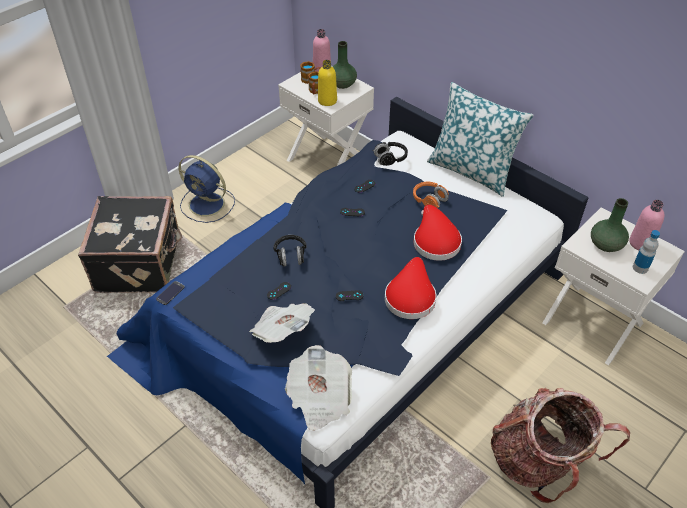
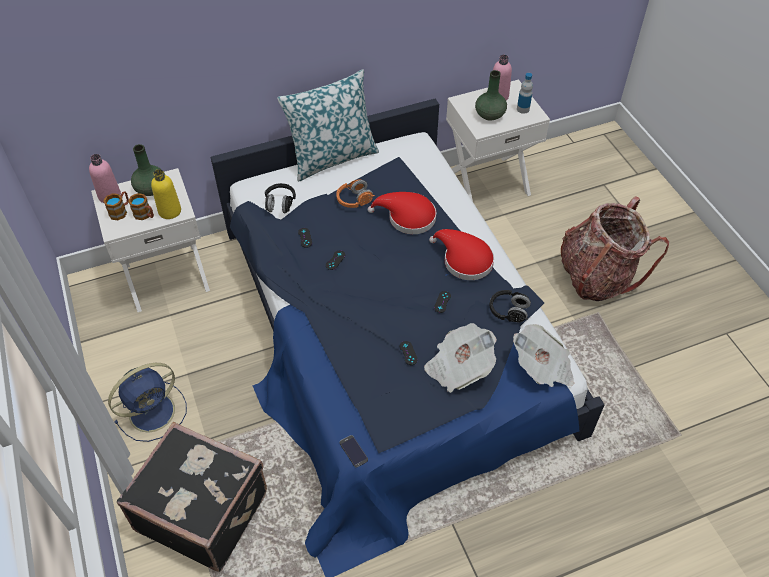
camera: 65 degrees left, 5 degrees up
(290, 256) = (368, 328): black headphones -> black headphones (508, 312)

